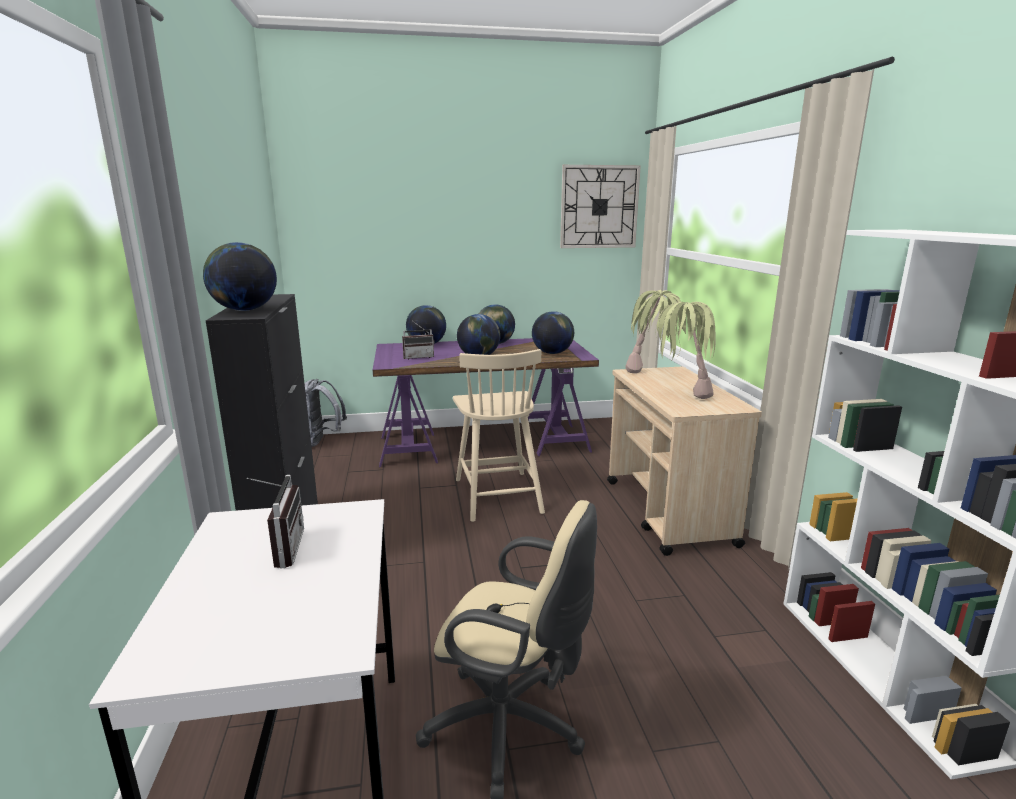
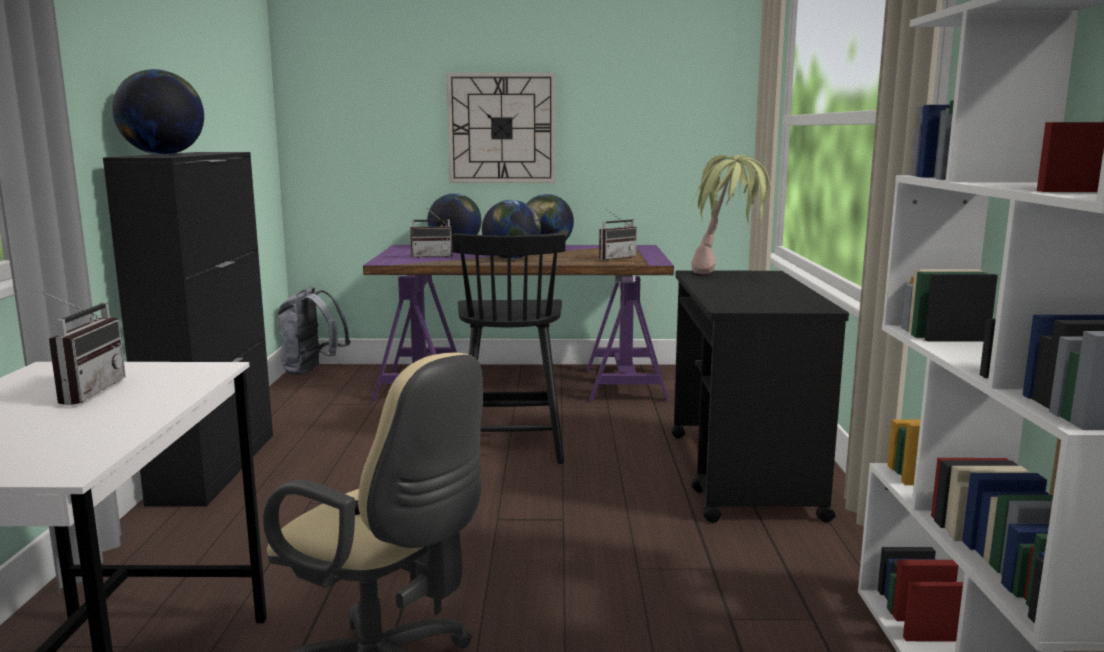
camera: 10 degrees right, 5 degrees down
(497, 495) = (511, 439): beige chair -> black chair
(552, 353) = (615, 258): globe -> radio
(599, 207) = (698, 65): wall clock -> wall clock (501, 128)
(668, 512) = (742, 475): beige cart -> black cart
(679, 394) = (745, 294): potted plant -> none

